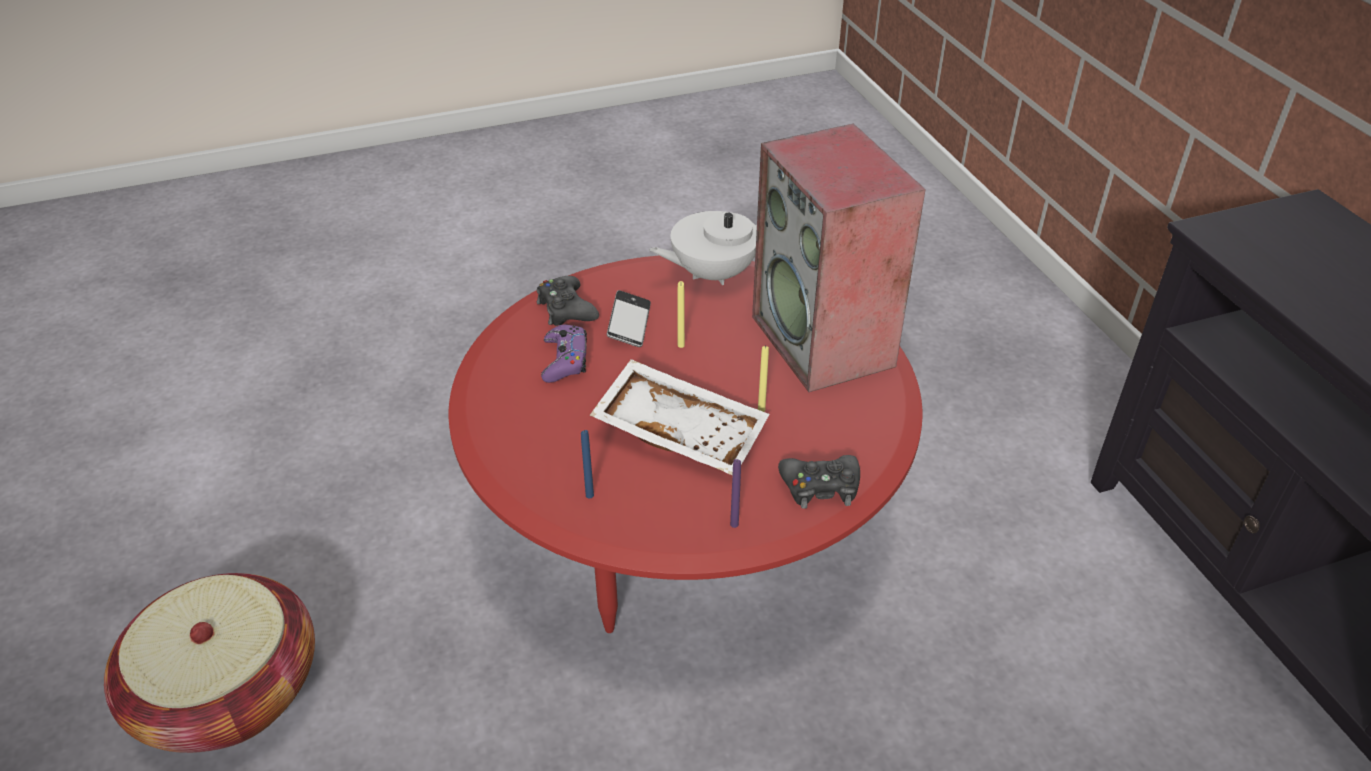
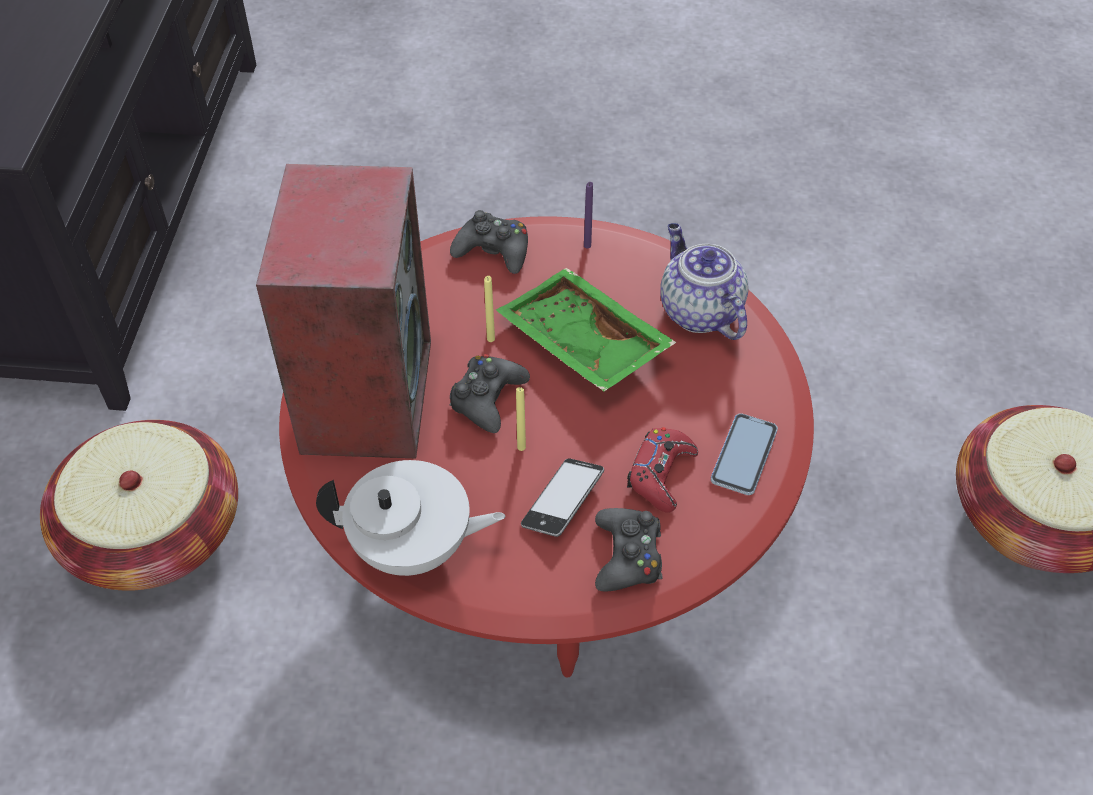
camera: 155 degrees left, 10 degrees up
(504, 392) = (744, 455): none -> phone
(565, 360) = (661, 474): purple game controller -> red game controller
(589, 495) = (698, 311): blue candle -> teapot
(682, 430) = (580, 344): white tray -> green tray
(730, 367) = (487, 399): none -> black game controller
(968, 417) = (155, 533): none -> basket

